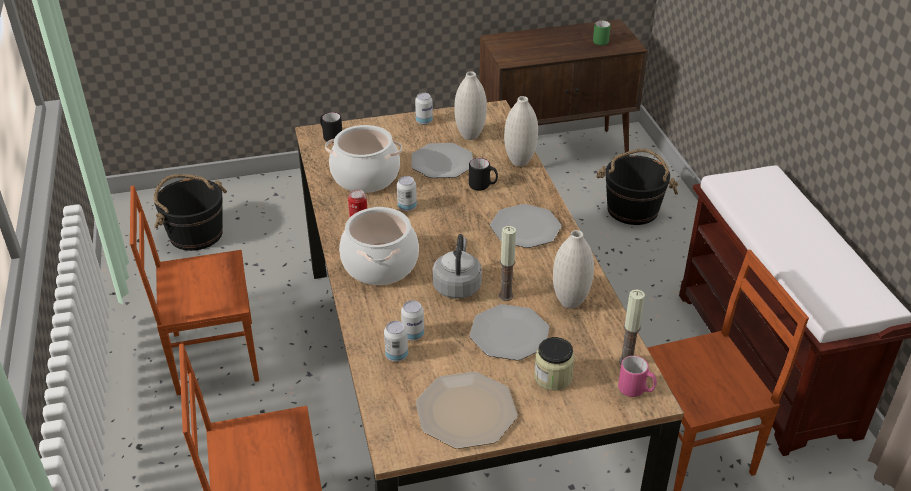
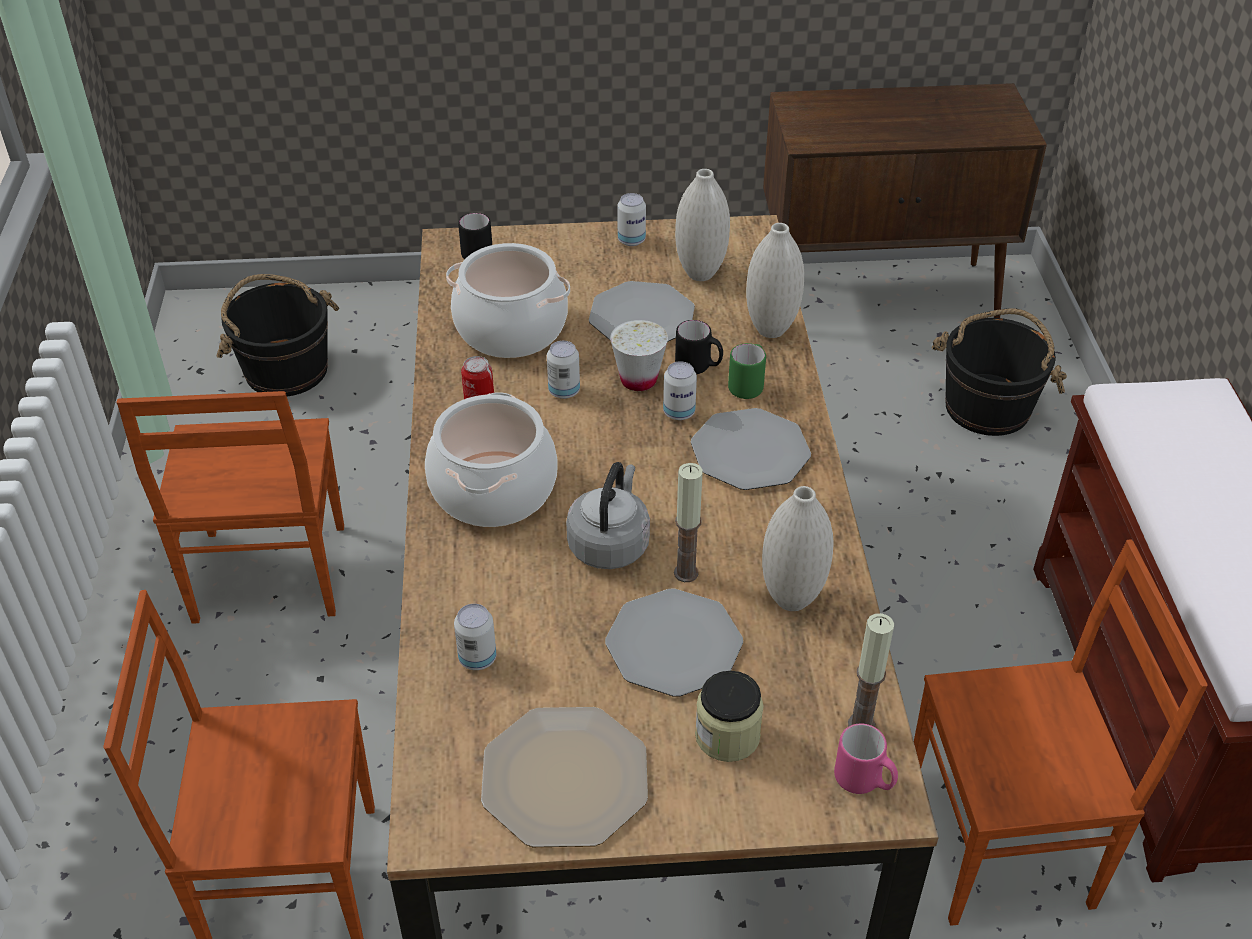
camera: 10 degrees right, 5 degrees up
(213, 356) = (267, 576): brown chair -> brown chair turned 90 degrees counterclockwise
(413, 335) = (514, 624): can -> can (679, 412)
(449, 196) = (638, 380): none -> white cup
(601, 41) = (971, 120): green mug -> green mug (748, 385)

